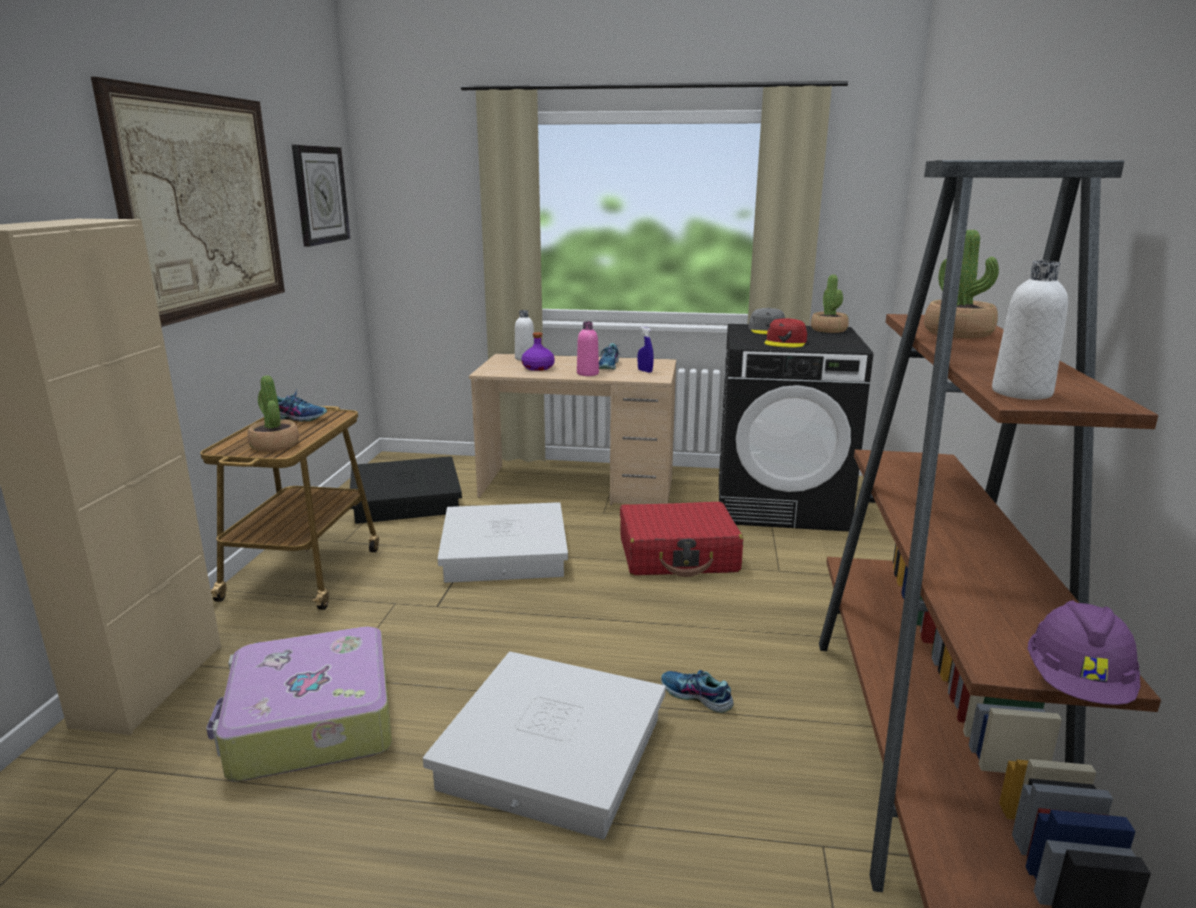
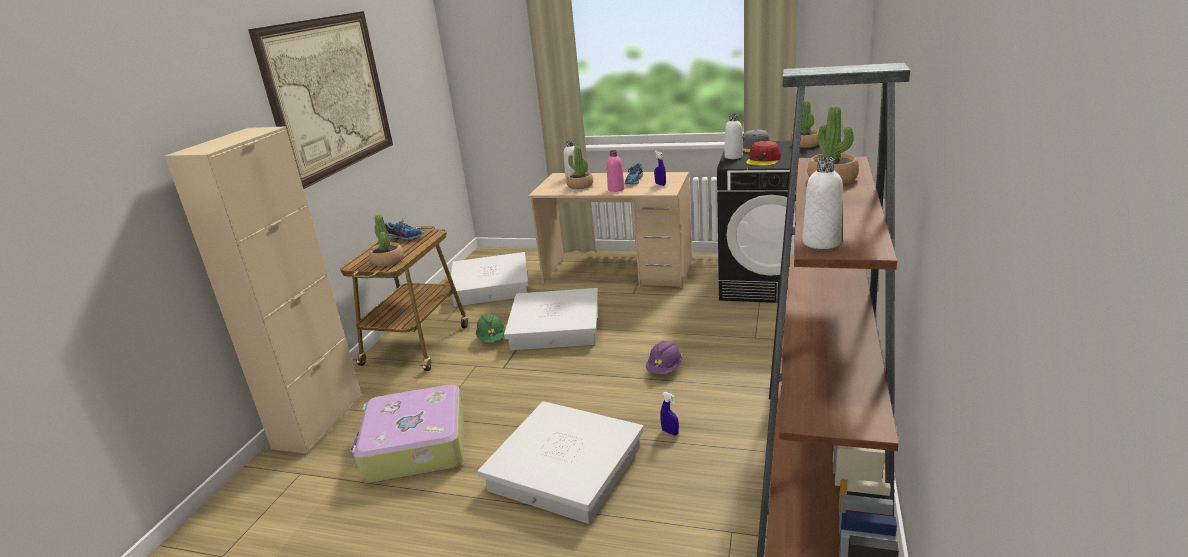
camera: 10 degrees right, 5 degrees up
(320, 195) = (415, 66): wall clock -> none
(405, 499) = (490, 286): black storage box -> white storage box
(415, 566) = (492, 338): none -> green hard hat
(537, 368) = (580, 185): purple bottle -> potted plant
(678, 555) = (681, 326): red suitcase -> none
(695, 697) = (670, 432): shoe -> blue spray bottle
(744, 337) = (733, 157): none -> white bottle
(1077, 685) = (847, 433): purple hard hat -> purple hard hat (664, 369)

